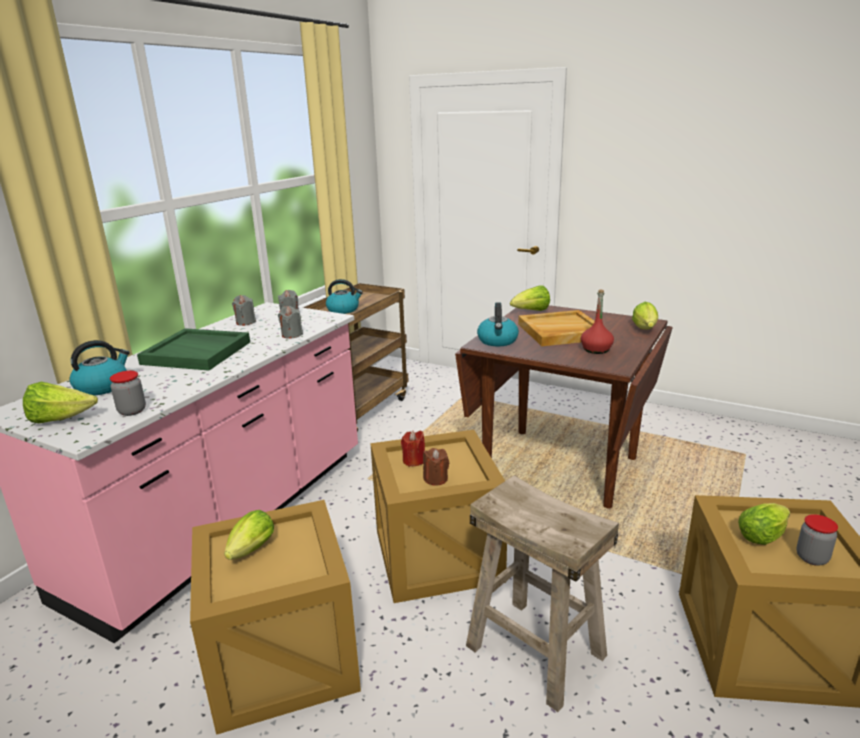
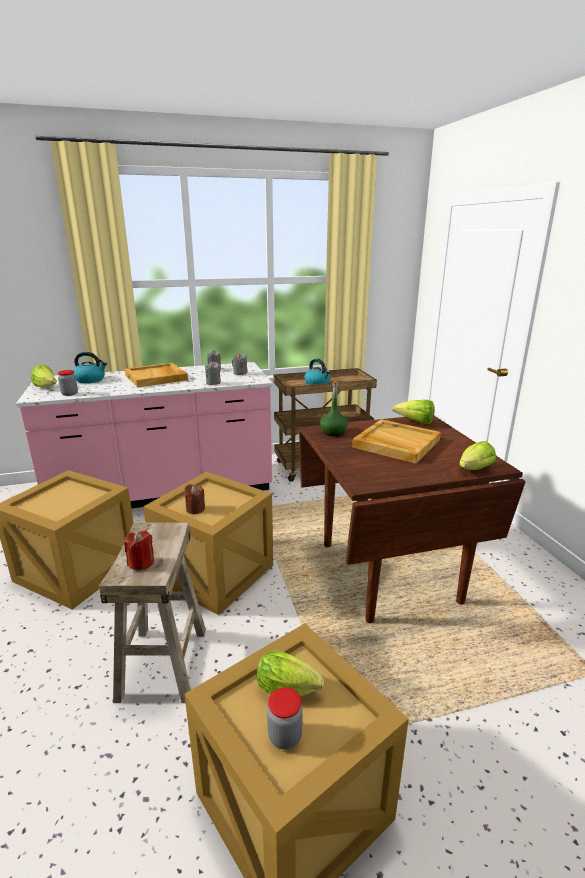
camera: 45 degrees right, 0 degrees up
(198, 352) = (156, 377): green tray -> beige tray
(250, 552) = (63, 494): lettuce -> none
(414, 460) = (208, 493): red candle -> red candle (141, 562)
(498, 341) = (333, 432): kettle -> green bottle
(596, 349) = (384, 466): red bottle -> none

